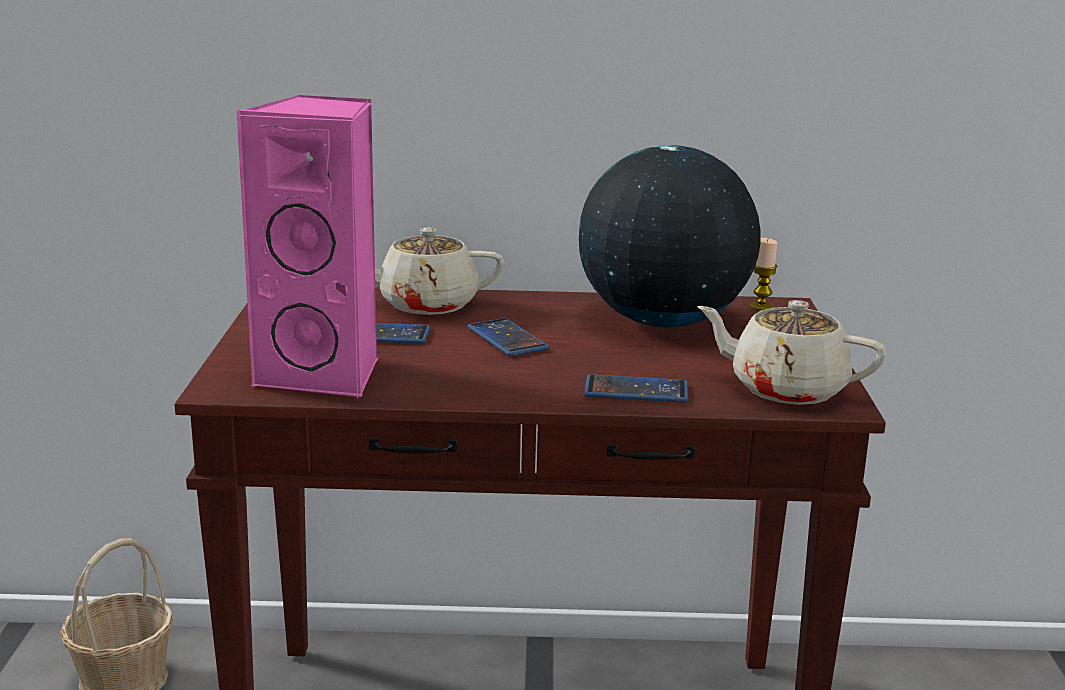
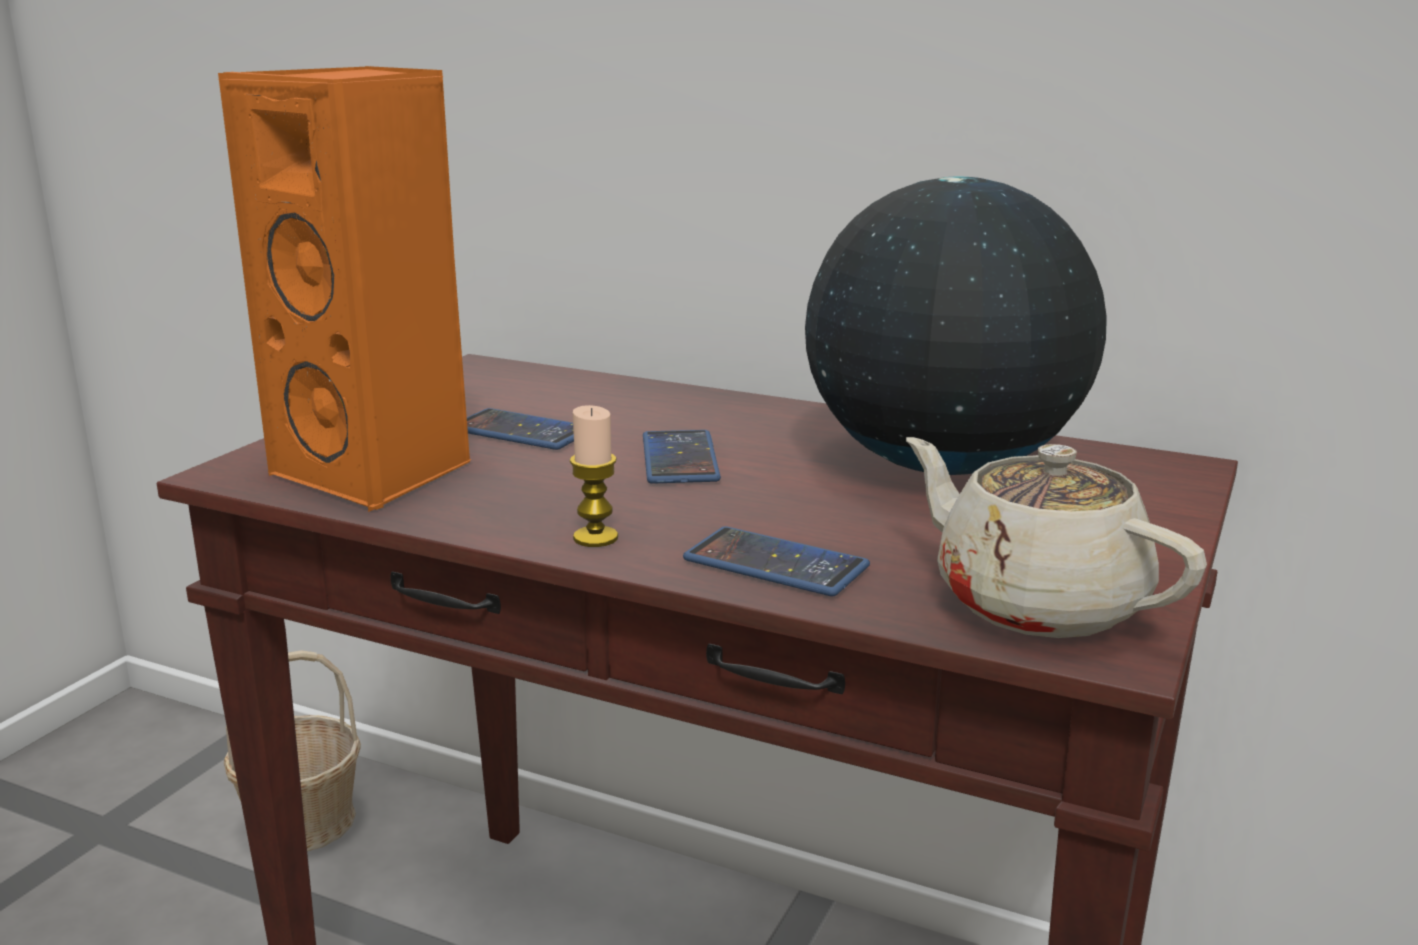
camera: 25 degrees right, 0 degrees up
(326, 374) = (379, 472): pink speaker -> orange speaker
(425, 304) = (630, 400): beige teapot -> none
(761, 307) = (1133, 463): candle -> candle (595, 538)

